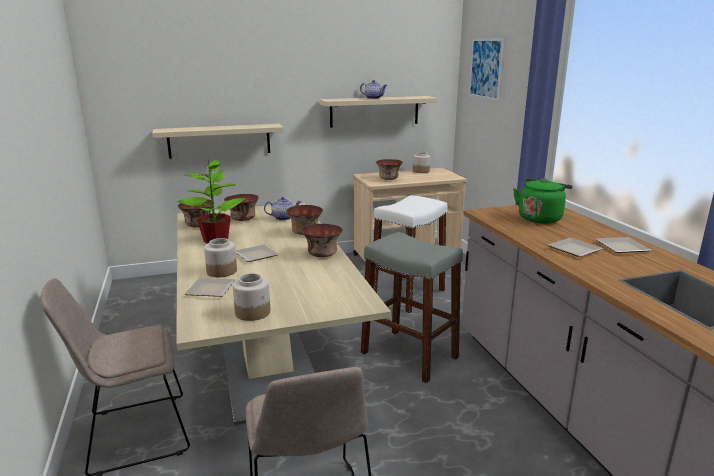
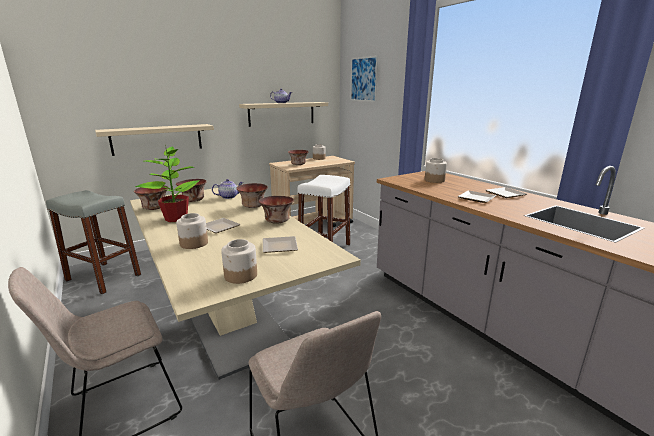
camera: 15 degrees left, 0 degrees up
(208, 290) = (189, 261): plate -> plate (278, 247)
(409, 355) = (343, 295): grey stool -> grey stool (103, 277)
(540, 218) = (434, 180): green kettle -> jar

